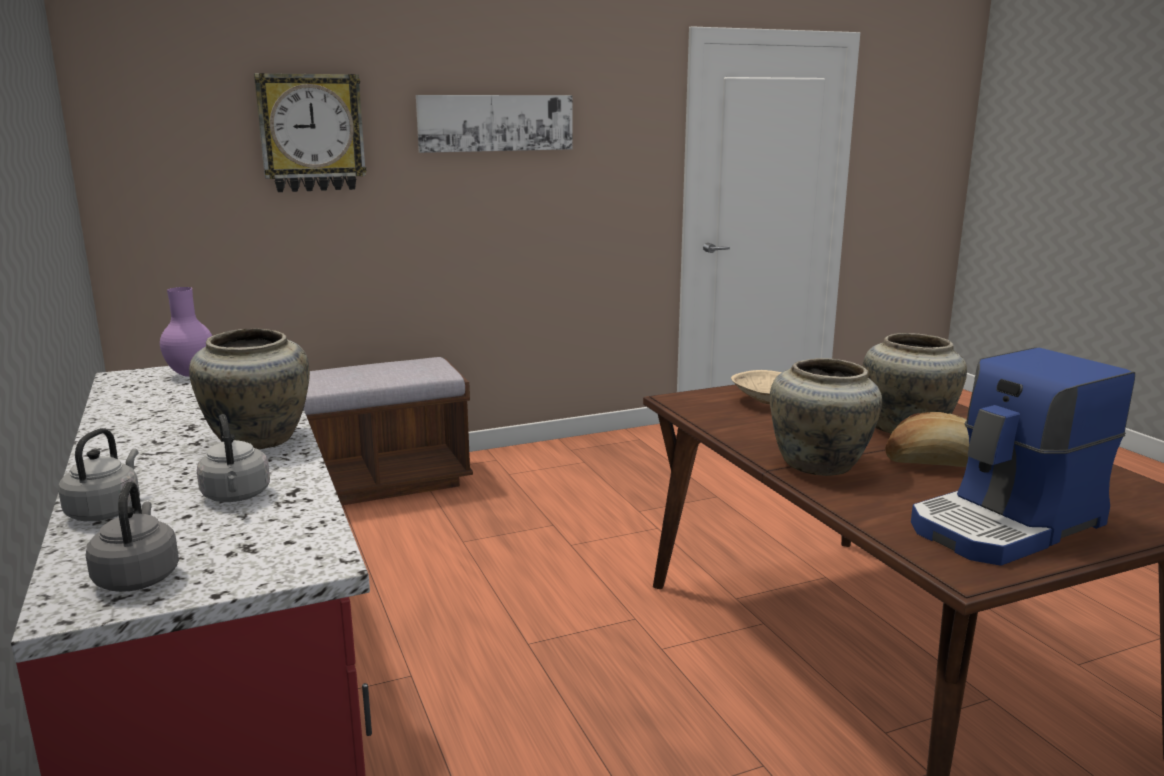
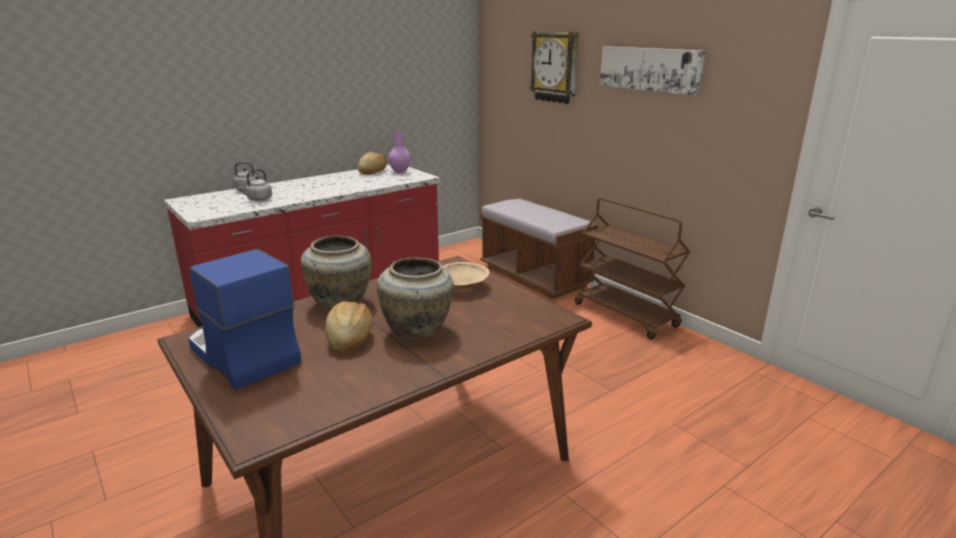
camera: 75 degrees right, 5 degrees up
(138, 576) = (197, 201): grey kettle -> none
(144, 392) = (372, 172): none -> bread
(257, 440) = (317, 192): beige vase -> none
(544, 454) = (626, 315): none -> brown cart

